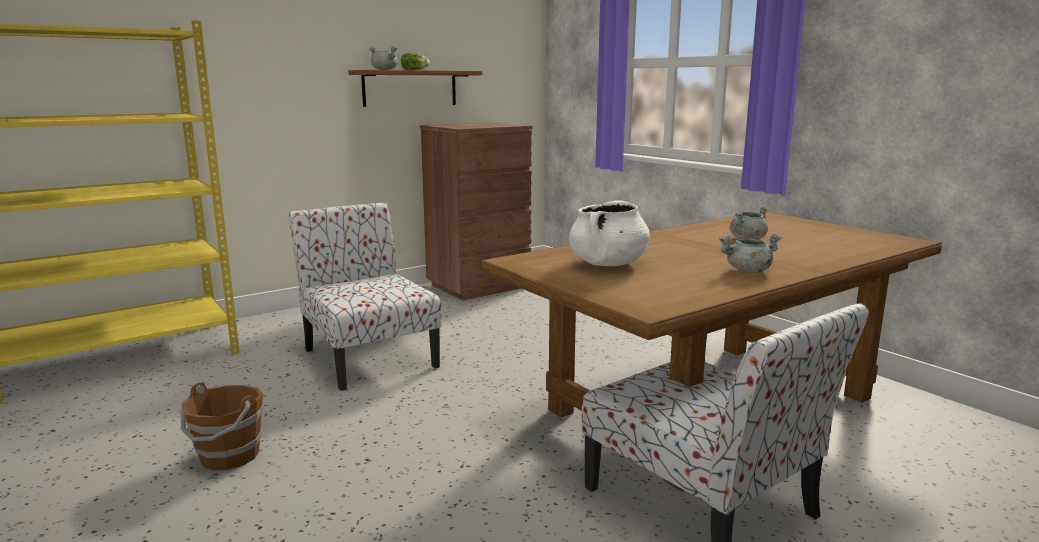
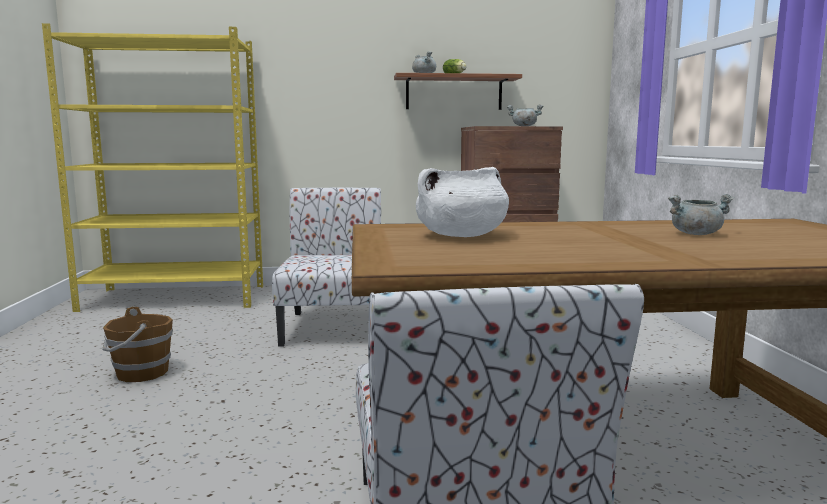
camera: 30 degrees right, 5 degrees down
(748, 271) = (609, 255): grey cooking pot -> grey cooking pot (524, 126)

